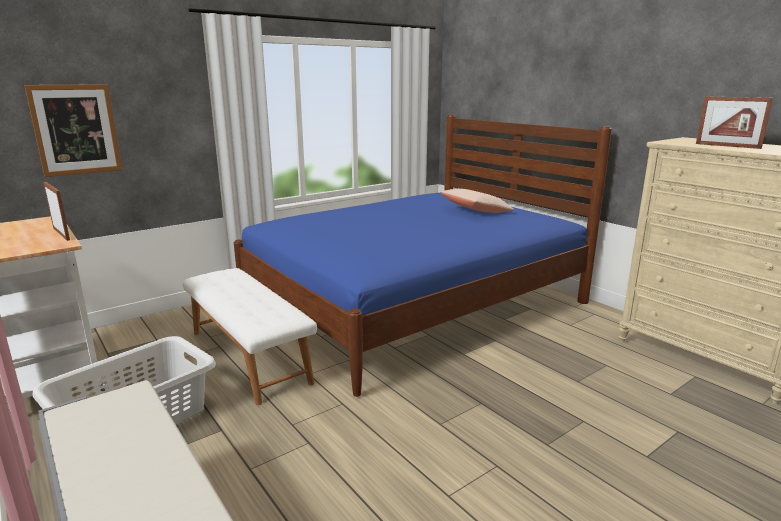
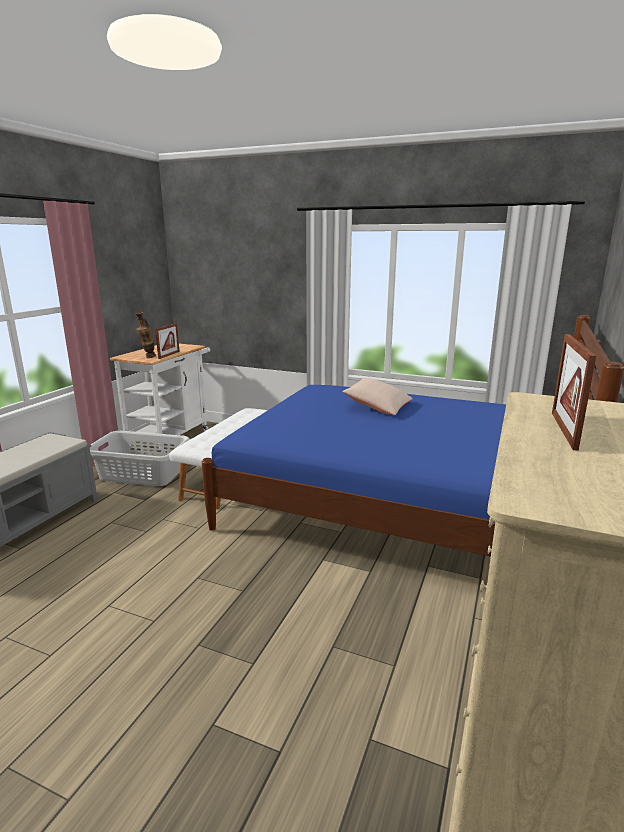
camera: 60 degrees right, 0 degrees up
(42, 244) = (147, 357): none -> vase
(76, 130) = (230, 293): picture -> none
(475, 211) = (476, 435): beige pillow -> beige pillow (378, 406)

